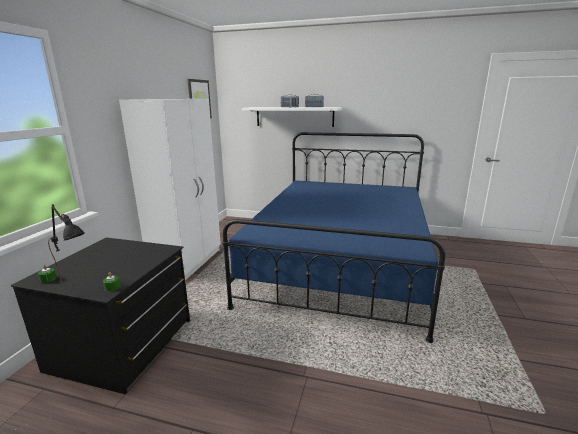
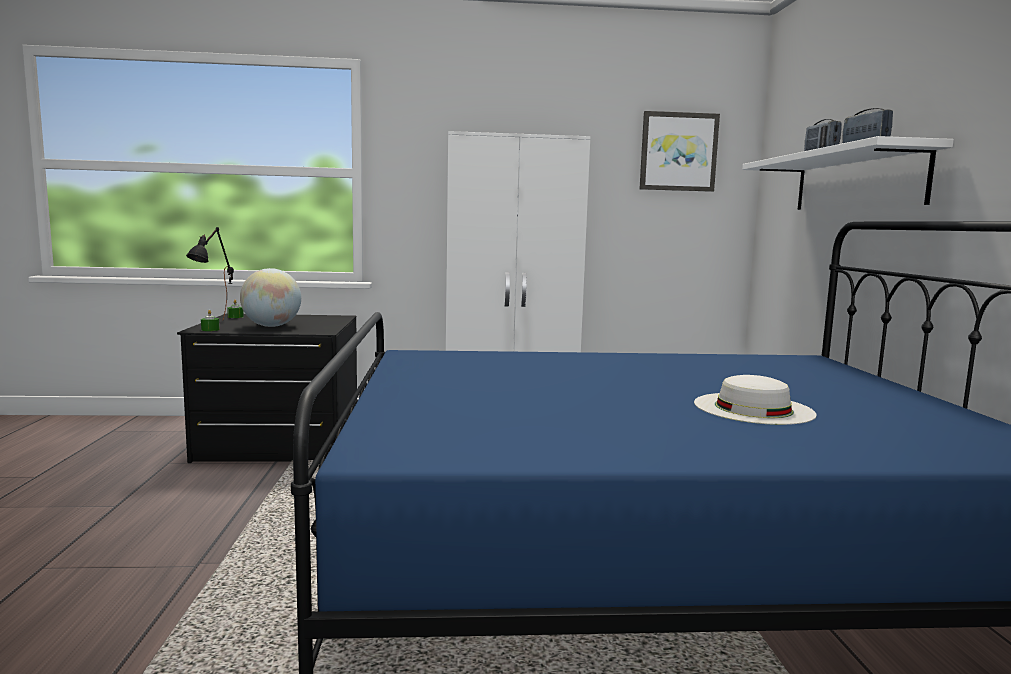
camera: 70 degrees right, 10 degrees down
(124, 264) = (271, 326): none -> globe
(364, 201) = (753, 408): none -> white hat

